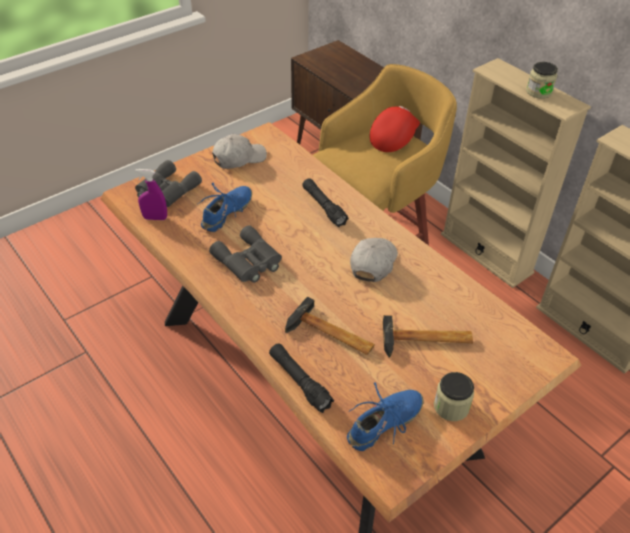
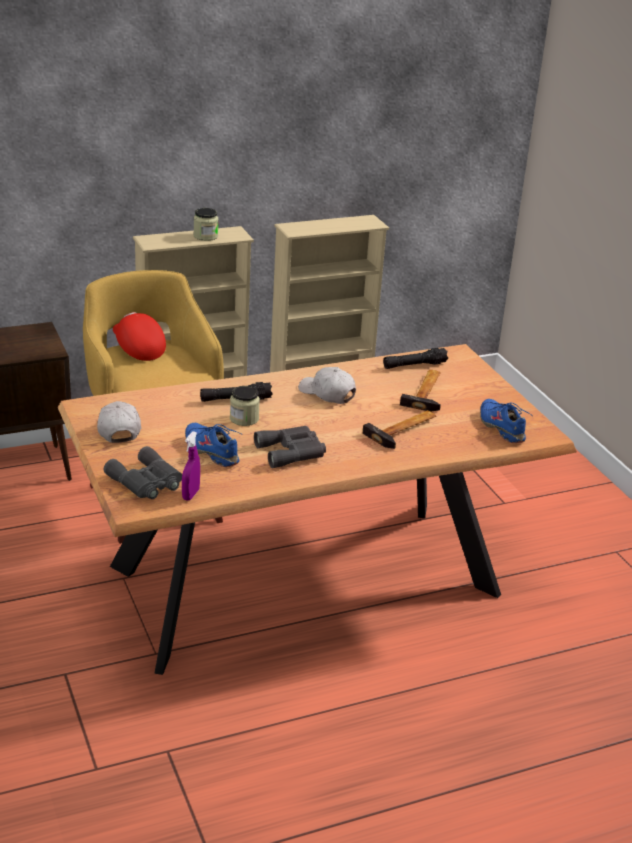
camera: 75 degrees left, 15 degrees down
(299, 382) = (449, 453): black flashlight -> black flashlight (414, 365)
(451, 406) = (493, 399): jar -> jar (244, 419)

